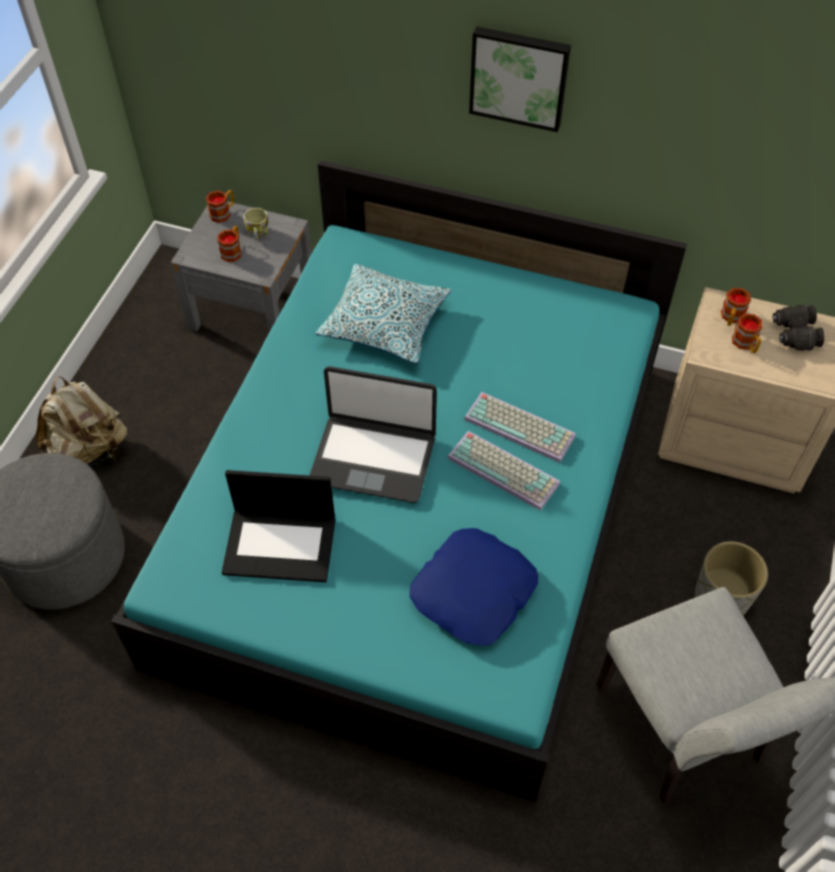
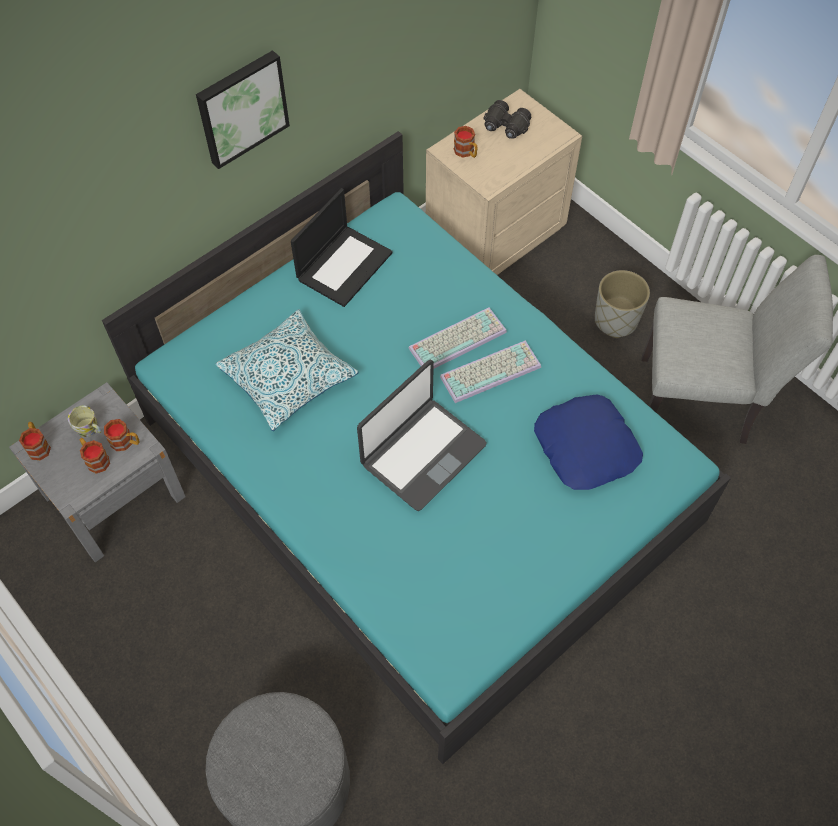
camera: 60 degrees left, 5 degrees up
(89, 450) = (178, 712): beige backpack -> none
(281, 544) = (464, 561): laptop -> laptop (344, 265)
(746, 344) = (496, 158): mug -> mug (126, 442)

